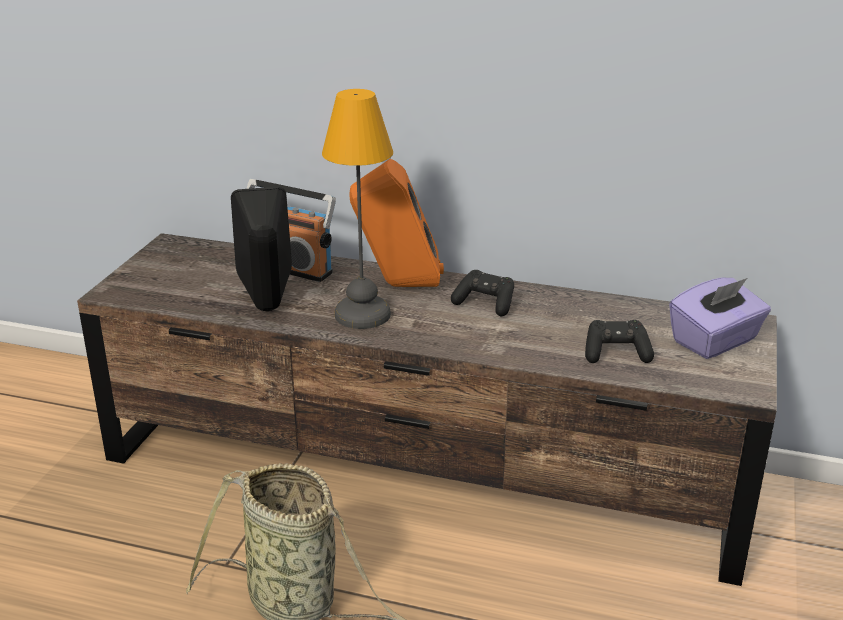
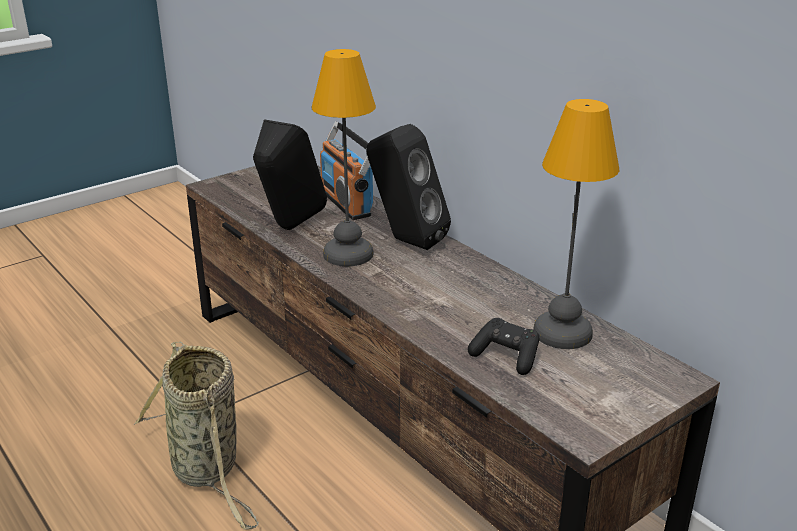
camera: 35 degrees right, 0 degrees up
(397, 286) = (405, 241): orange speaker -> black speaker
(485, 303) = (453, 277): black game controller -> none
(631, 319) = (562, 333): none -> table lamp
(715, 341) = (617, 381): purple tissue box -> none

